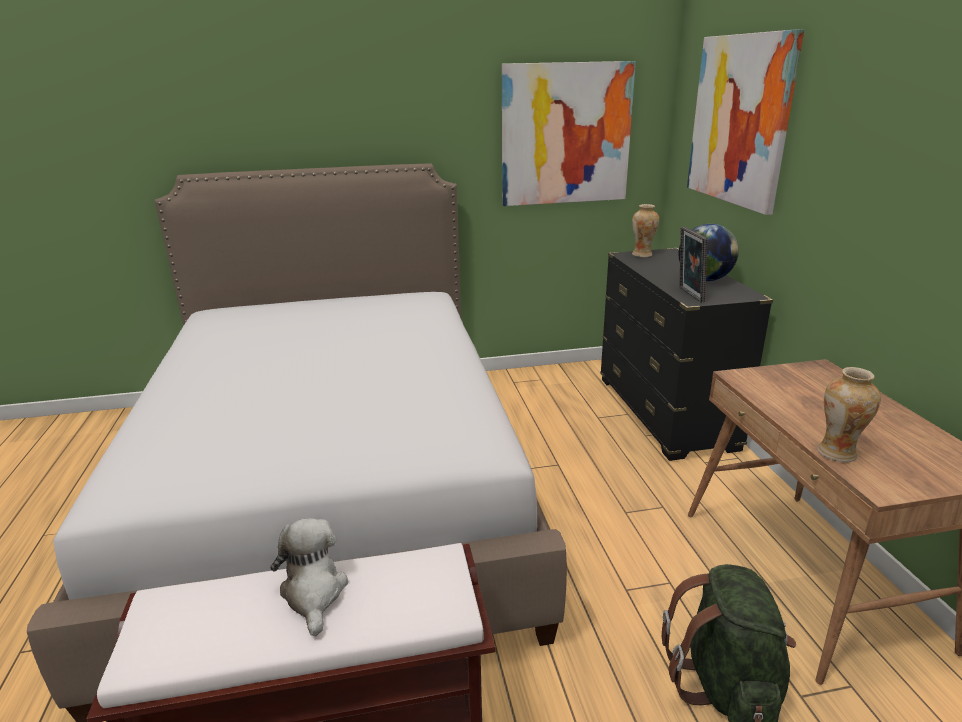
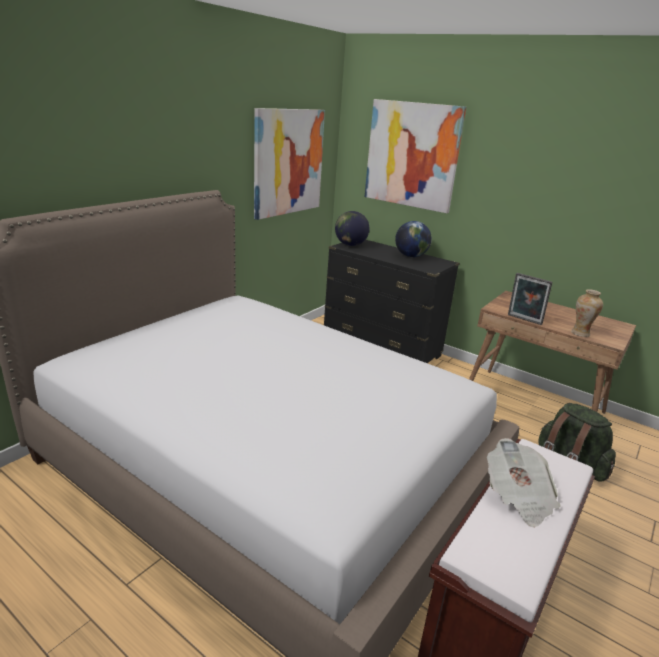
camera: 45 degrees left, 0 degrees up
(313, 593) = (518, 497): plush toy -> newspaper
(642, 255) = (350, 245): vase -> globe
(688, 295) = (422, 267): picture frame -> picture frame (524, 320)

